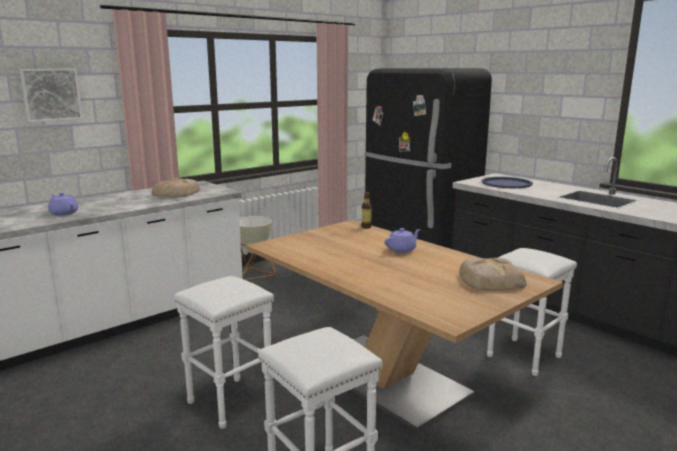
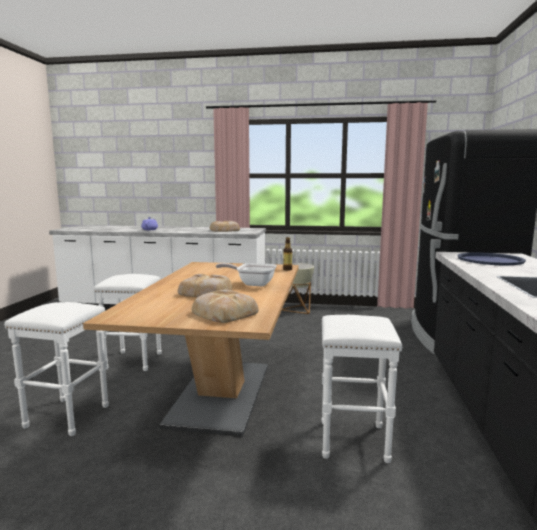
camera: 50 degrees right, 5 degrees down
(51, 94) = (179, 163): picture -> none
(402, 250) = (252, 284): purple teapot -> frying pan
(407, 270) = (206, 292): none -> bread

